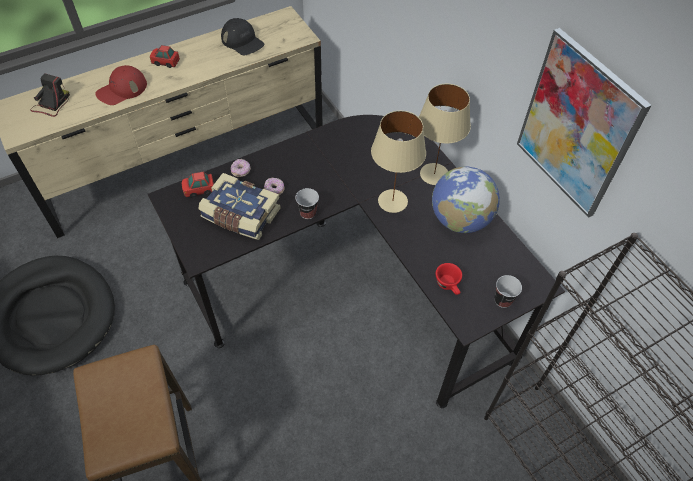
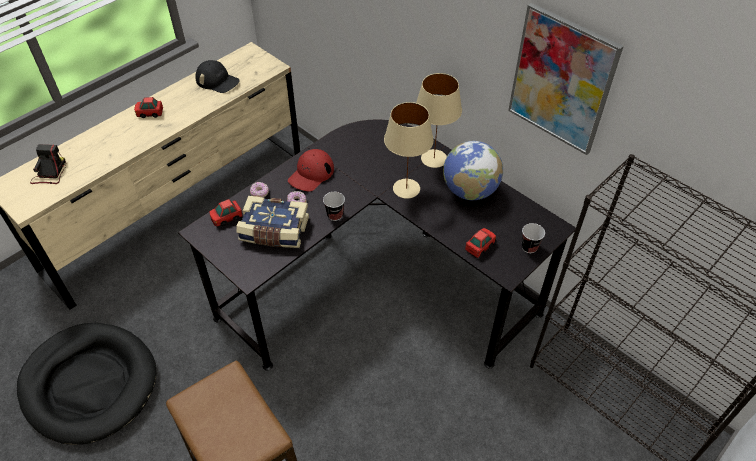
camera: 15 degrees left, 5 degrees down
(122, 89) = (116, 146): red cap -> red cap (311, 174)
(449, 285) = (480, 246): red cup -> toy car

